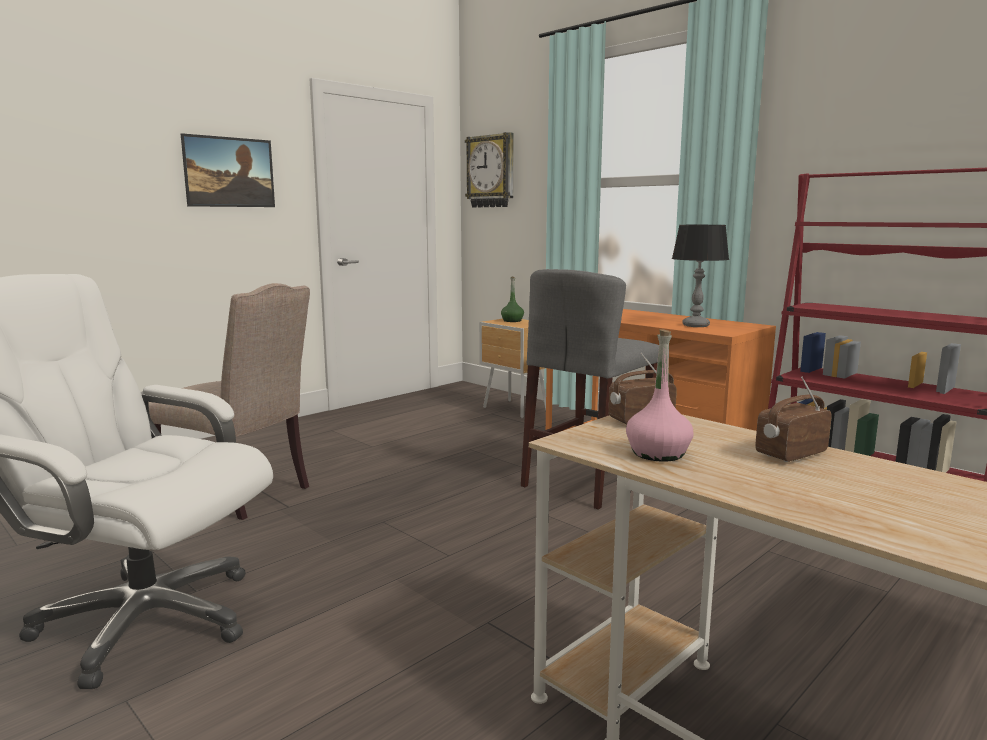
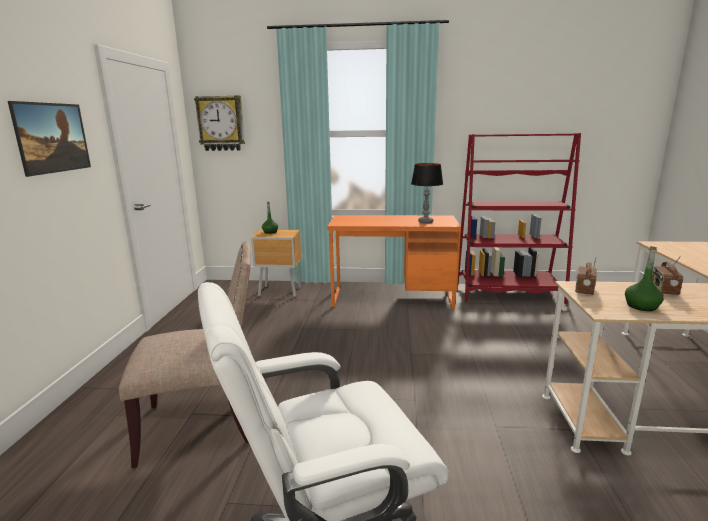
camera: 40 degrees left, 5 degrees up
(587, 481) = (397, 326): grey stool -> none
(658, 453) = (641, 306): pink bottle -> green bottle

